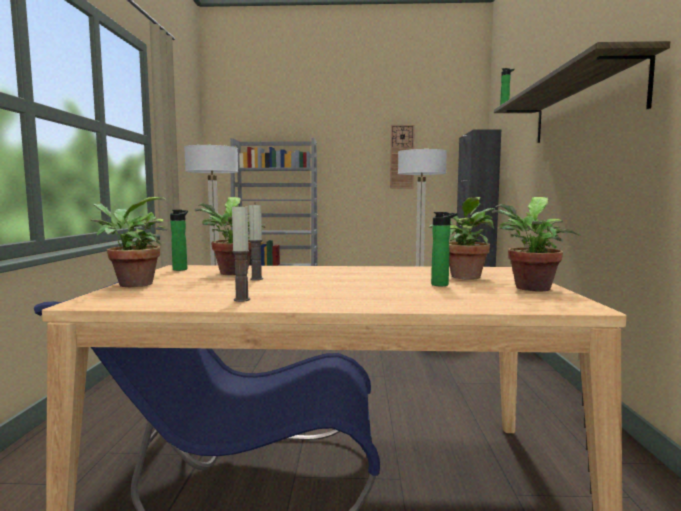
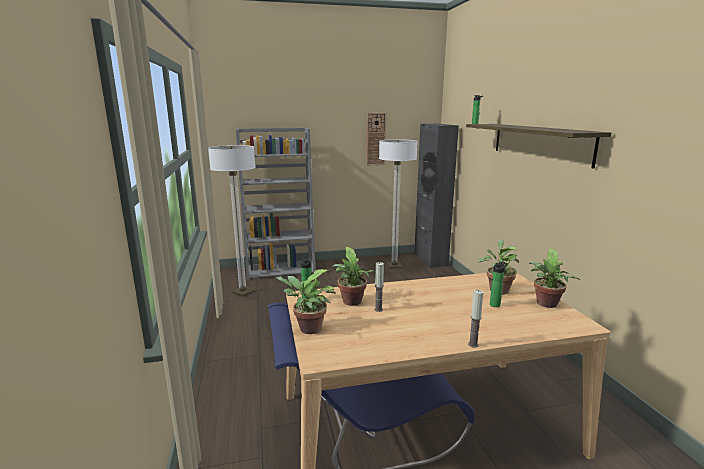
camera: 15 degrees left, 10 degrees up
(242, 299) = (406, 342): candle -> candle (473, 344)

